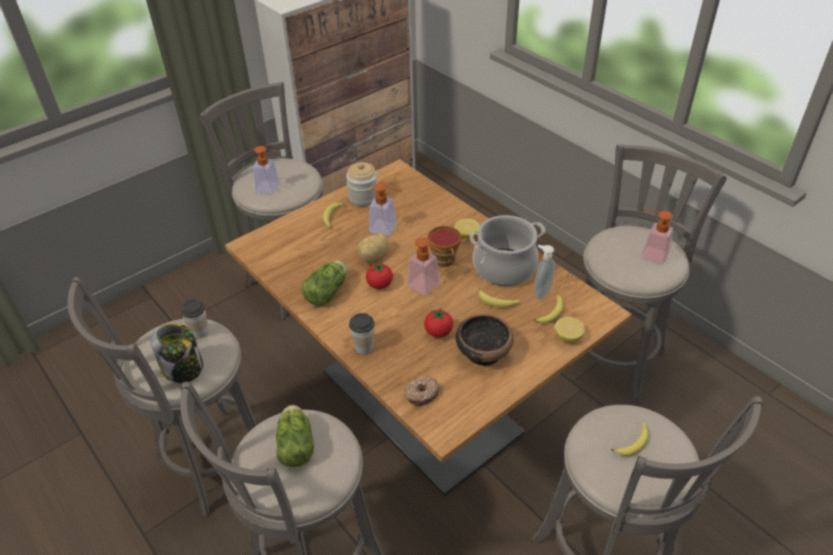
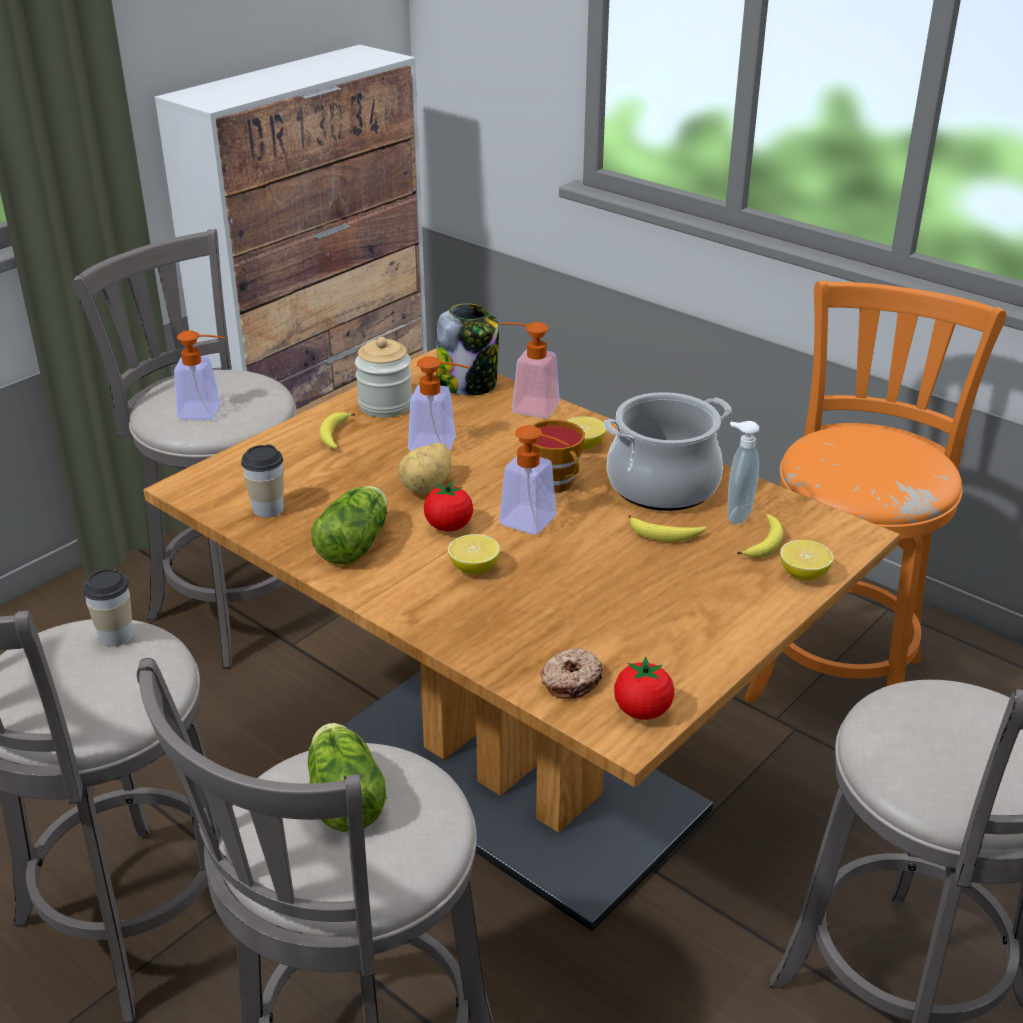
camera: 10 degrees left, 10 degrees down
(183, 368) = (96, 697): jar -> jar (468, 383)
(364, 347) = (445, 620): cup -> cup (268, 509)
(387, 314) = (474, 568): none -> lemon
(438, 332) = (574, 587): tomato -> tomato (642, 711)
(483, 352) = (663, 609): bowl -> none
(613, 357) = (836, 673): grey stool -> orange stool
(633, 443) = (957, 732): banana -> none
(649, 254) = (892, 460): soap dispenser -> soap dispenser (527, 407)

